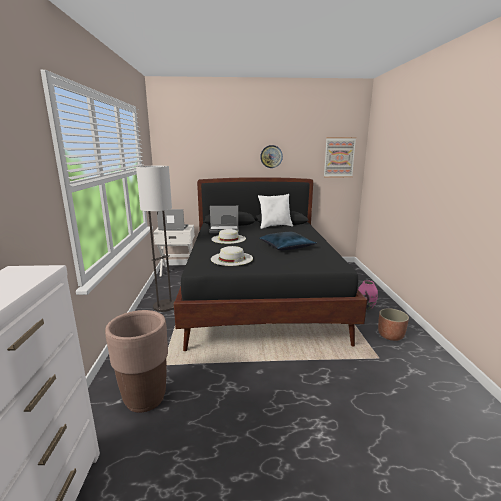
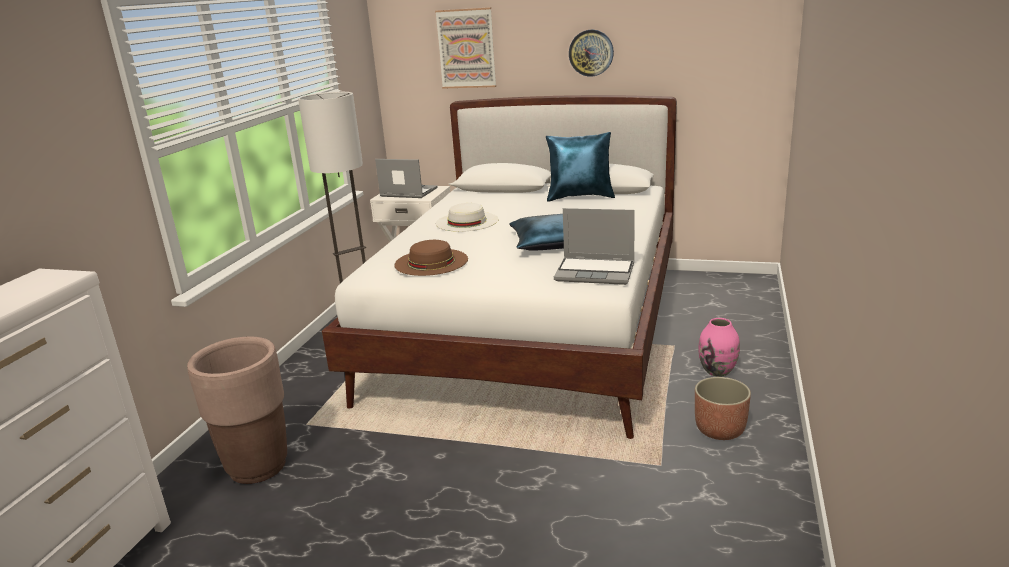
camera: 20 degrees right, 5 degrees up
(224, 230) = (479, 202): laptop -> laptop (596, 272)
(231, 258) = (431, 262): white hat -> brown hat
(261, 296) = (532, 330): black bed -> white bed
(275, 226) = (580, 197): white pillow -> blue pillow
(339, 157) = (737, 49): picture -> picture (466, 48)

